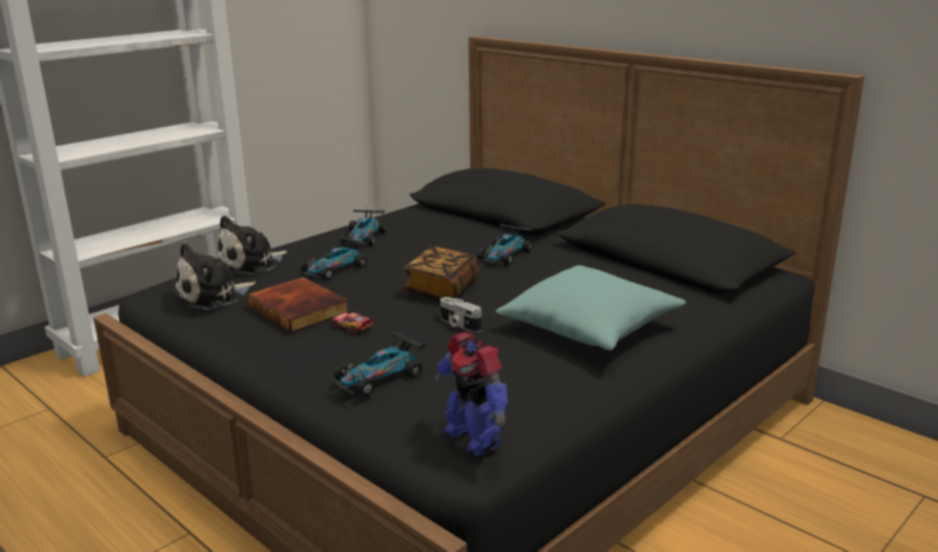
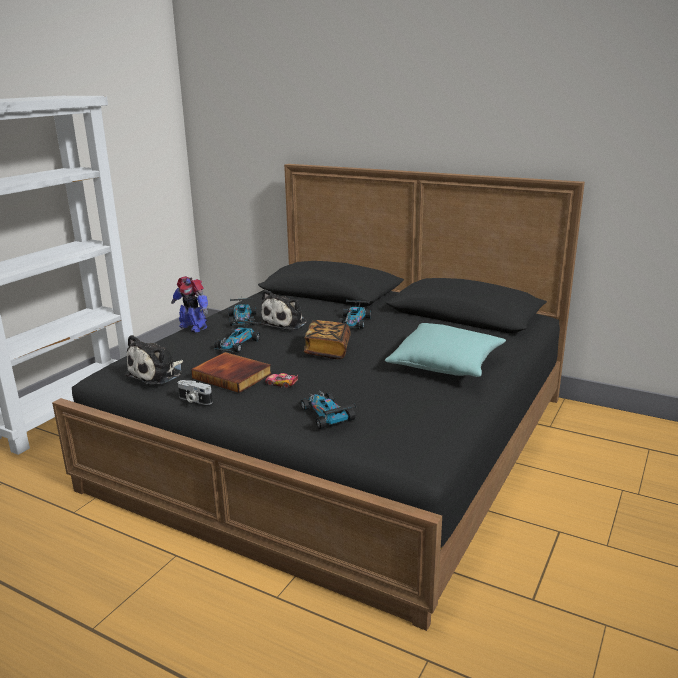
camera: 15 degrees left, 0 degrees up
(252, 264) = (169, 347): plush toy -> plush toy (286, 323)
(379, 377) = (326, 415): toy car -> toy car turned 120 degrees clockwise
(458, 325) = (357, 373): camera -> camera (194, 400)
(473, 438) = (419, 446): toy robot -> toy robot (193, 327)

